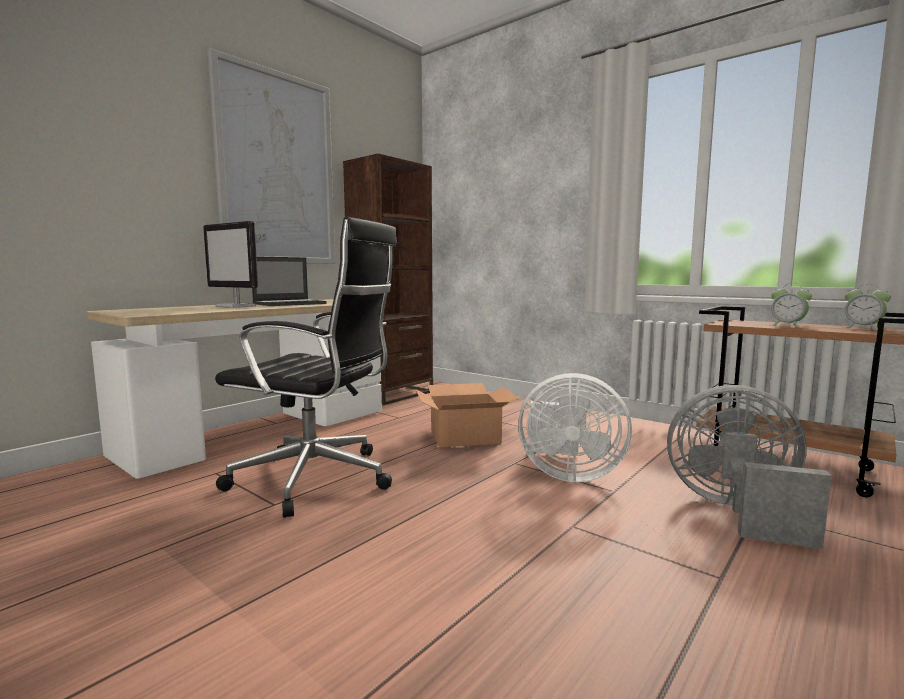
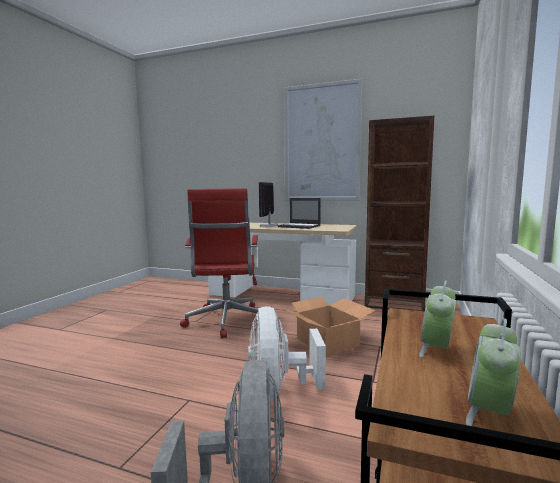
camera: 70 degrees right, 0 degrees up
(317, 479) = (226, 321): black office chair -> red office chair

